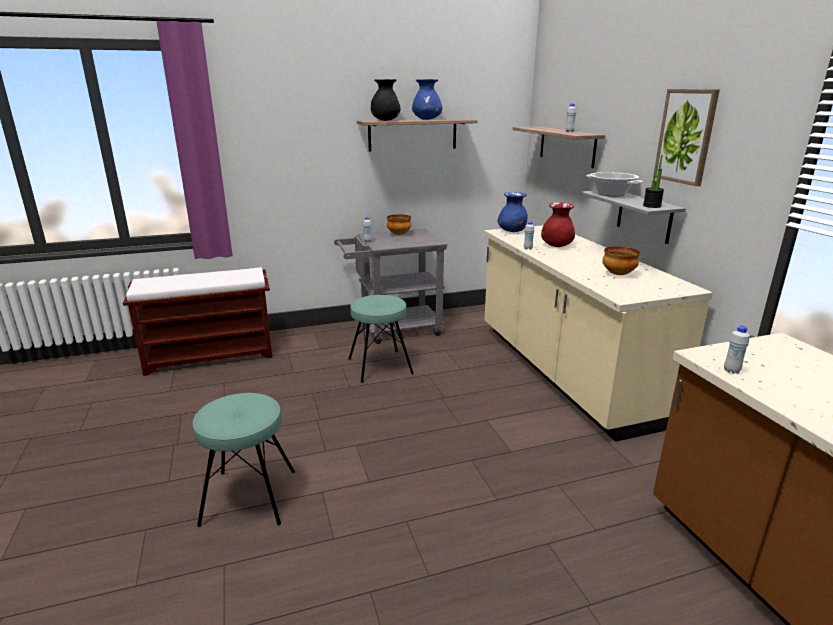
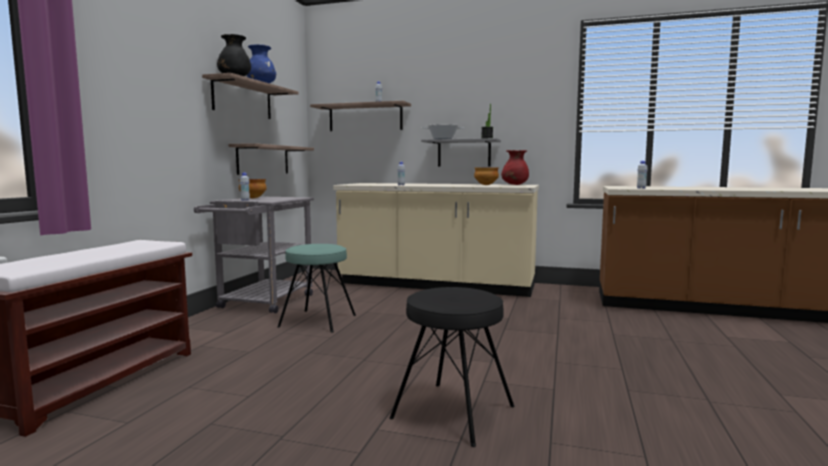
camera: 55 degrees left, 15 degrees down
(249, 497) = (453, 412): turquoise stool -> black stool
(441, 191) = (263, 160): none -> shelf
(512, 231) = (355, 184): blue vase -> none
(556, 246) = (409, 184): red vase -> red vase (514, 184)
(686, 136) = (490, 95): picture -> none

